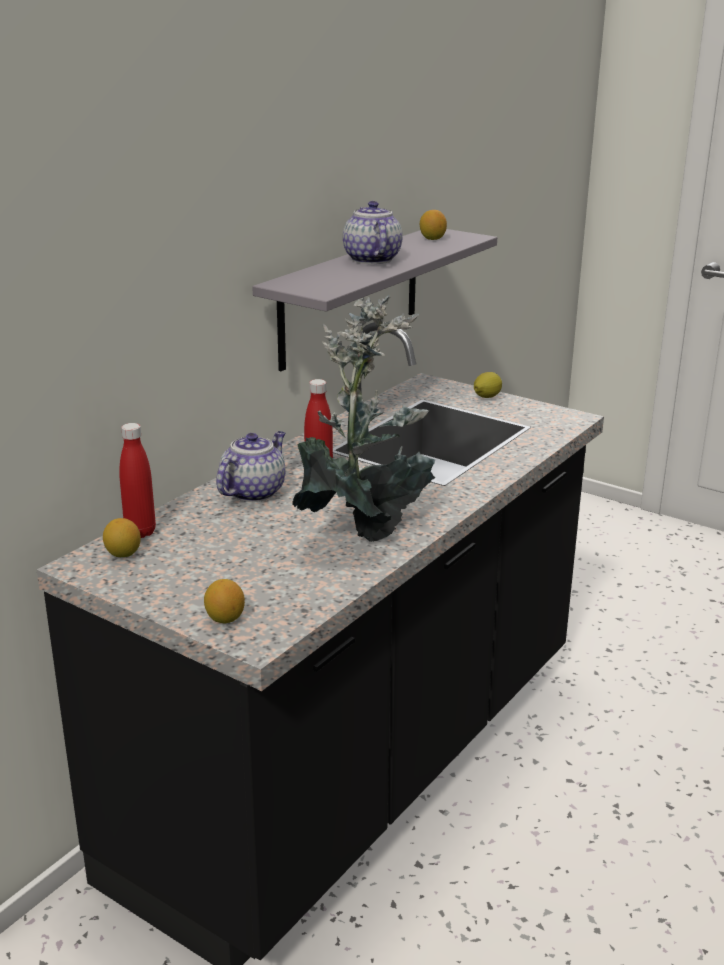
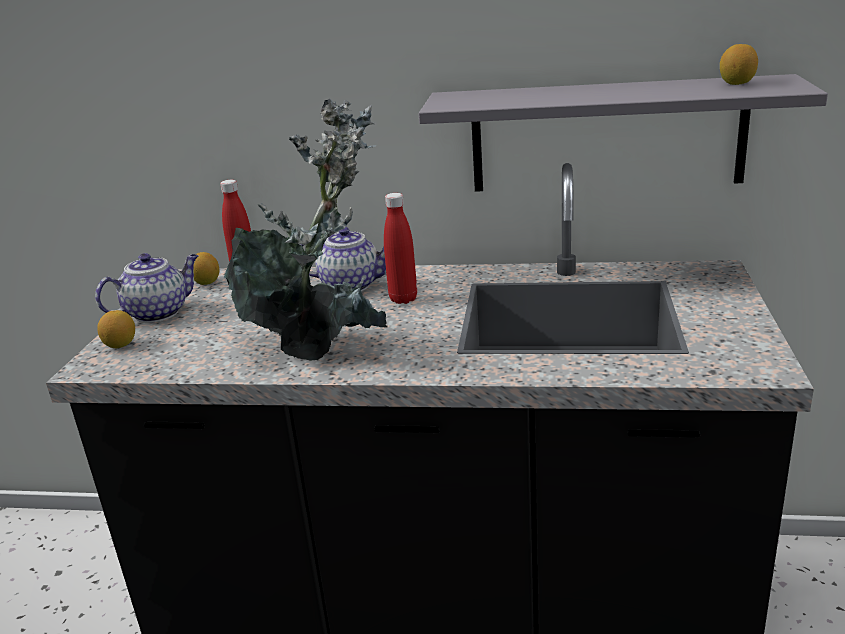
camera: 65 degrees right, 0 degrees up
(371, 259) = (594, 90): teapot -> teapot (158, 312)
(486, 397) = (733, 306): lemon -> none

